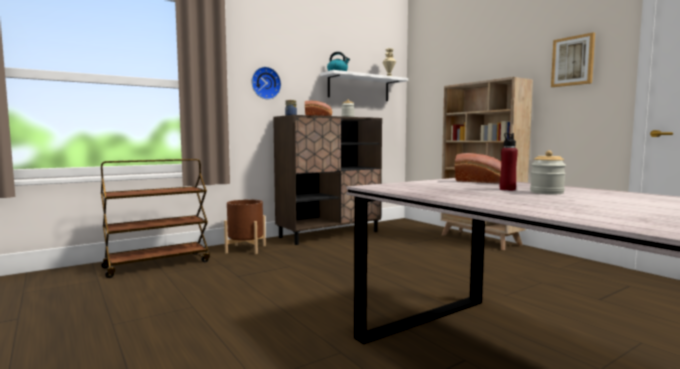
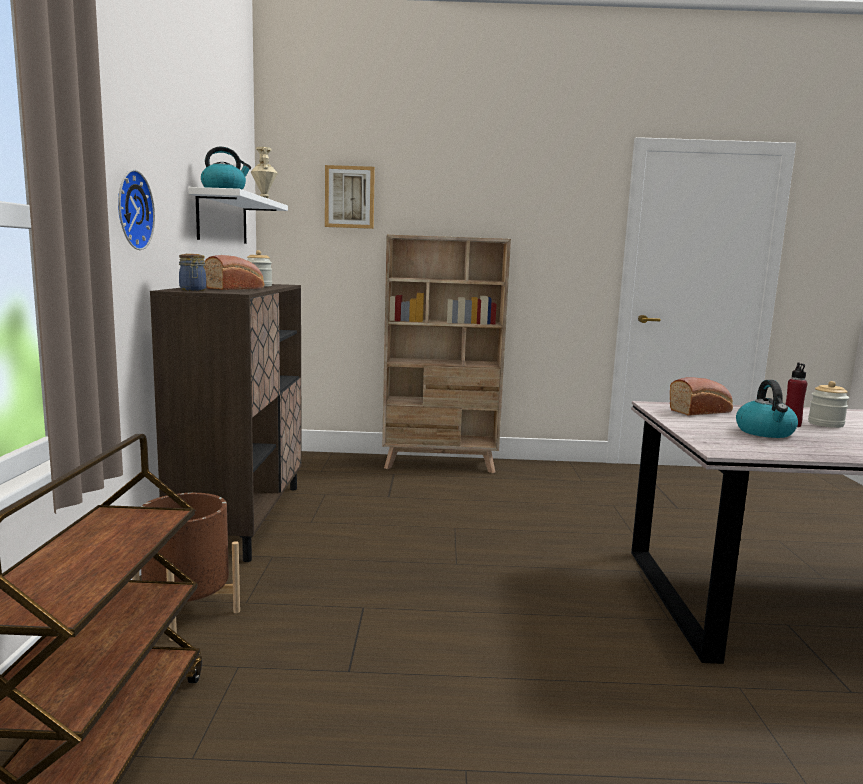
camera: 55 degrees left, 5 degrees up
(455, 188) = (765, 432): none -> kettle
(573, 61) = (555, 224): picture -> picture (349, 197)

